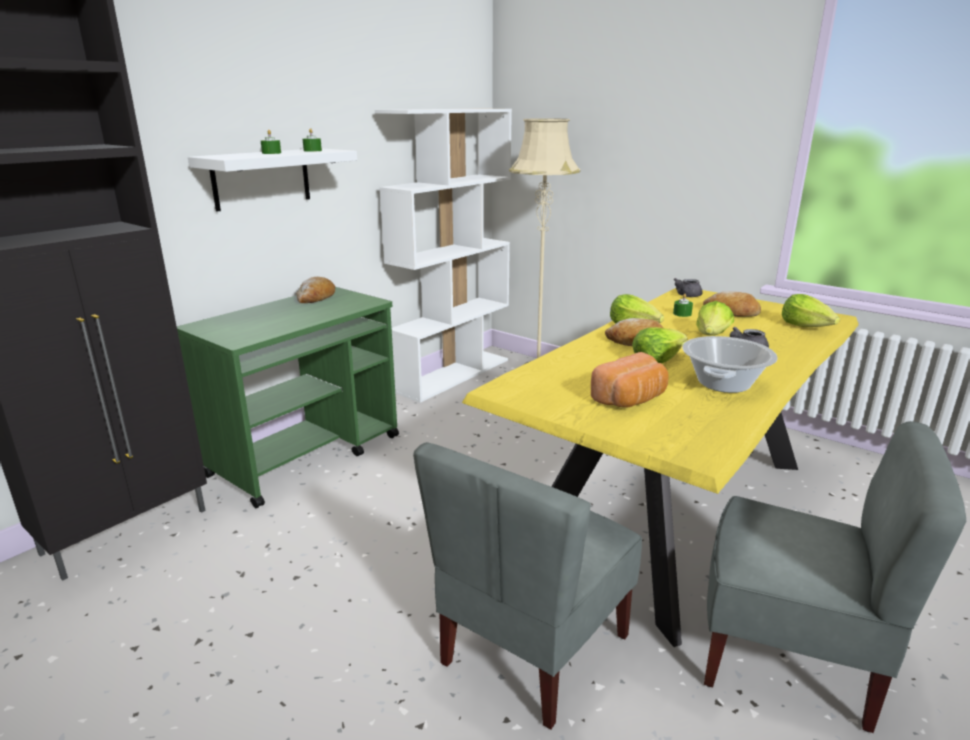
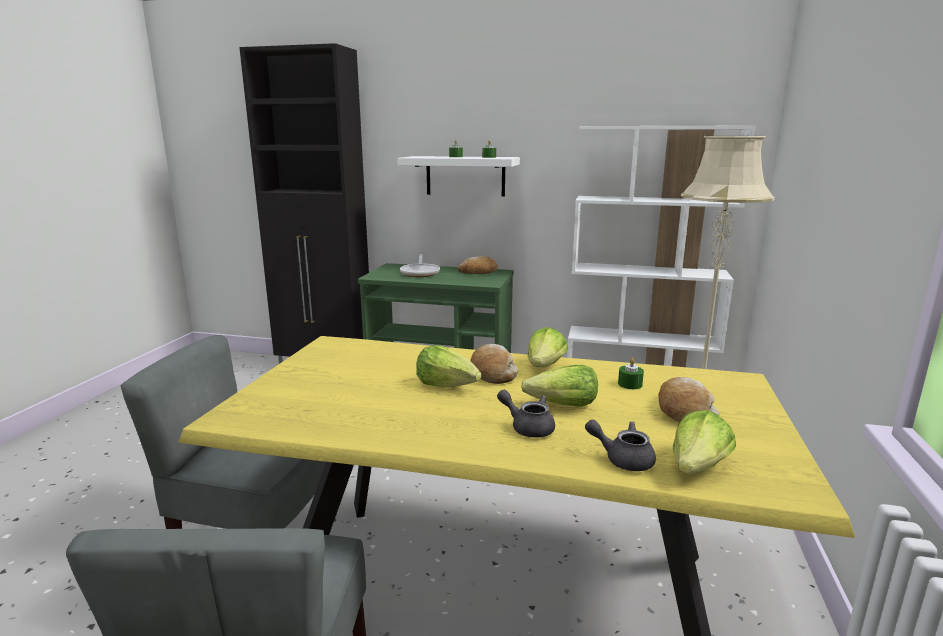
camera: 65 degrees right, 5 degrees down
(267, 318) = (420, 272): none -> frying pan
(631, 400) = (333, 384): bread -> none
(686, 295) = (718, 380): grey teapot -> grey teapot (622, 459)
(723, 383) = (403, 420): cooking pot -> none

